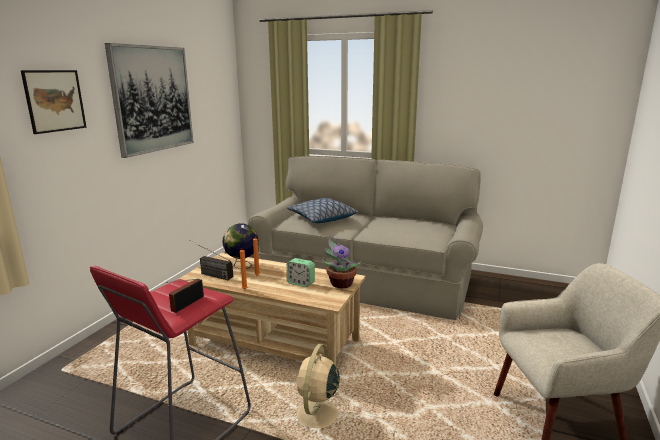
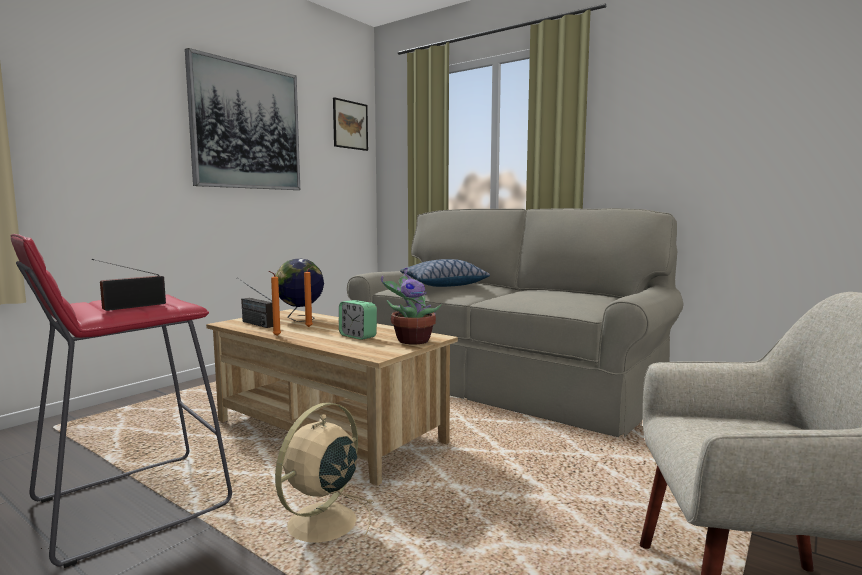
camera: 15 degrees right, 10 degrees down
(55, 101) = (106, 99): picture -> picture (350, 125)

